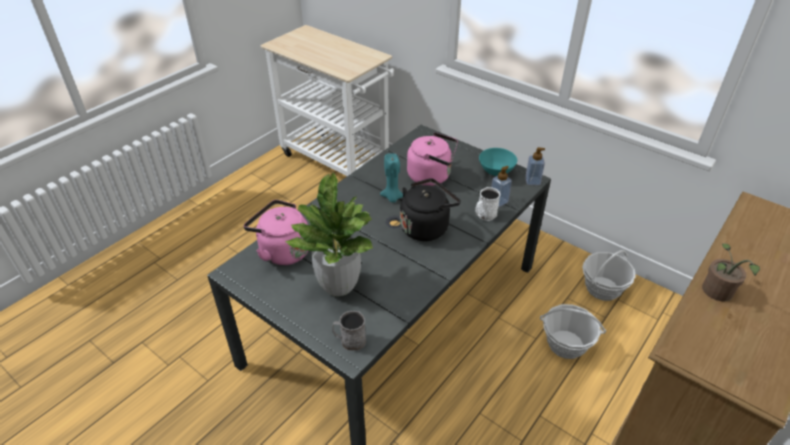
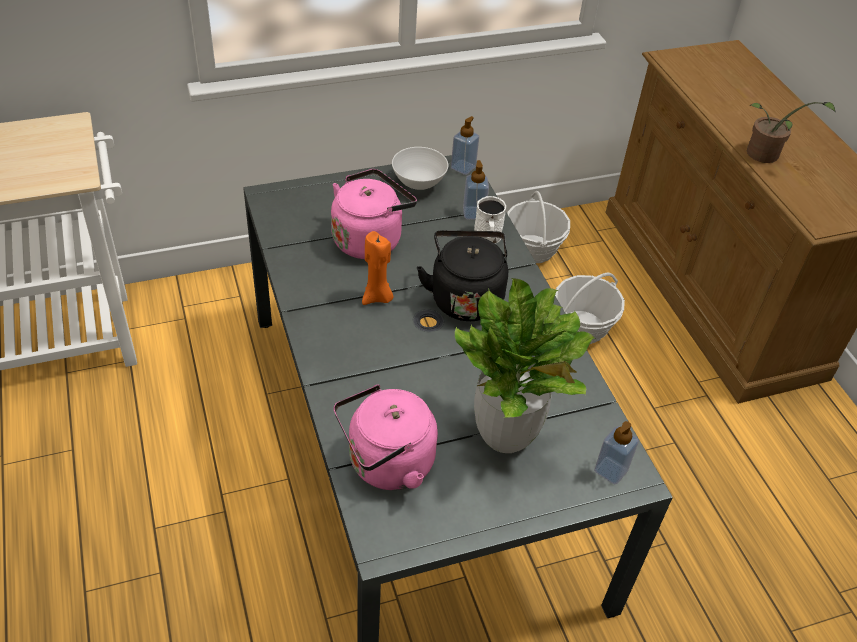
camera: 60 degrees left, 5 degrees up
(349, 341) = (610, 470): grey mug -> soap dispenser
(392, 198) = (377, 297): turquoise candle -> orange candle
(496, 172) = (418, 184): turquoise bowl -> white bowl

